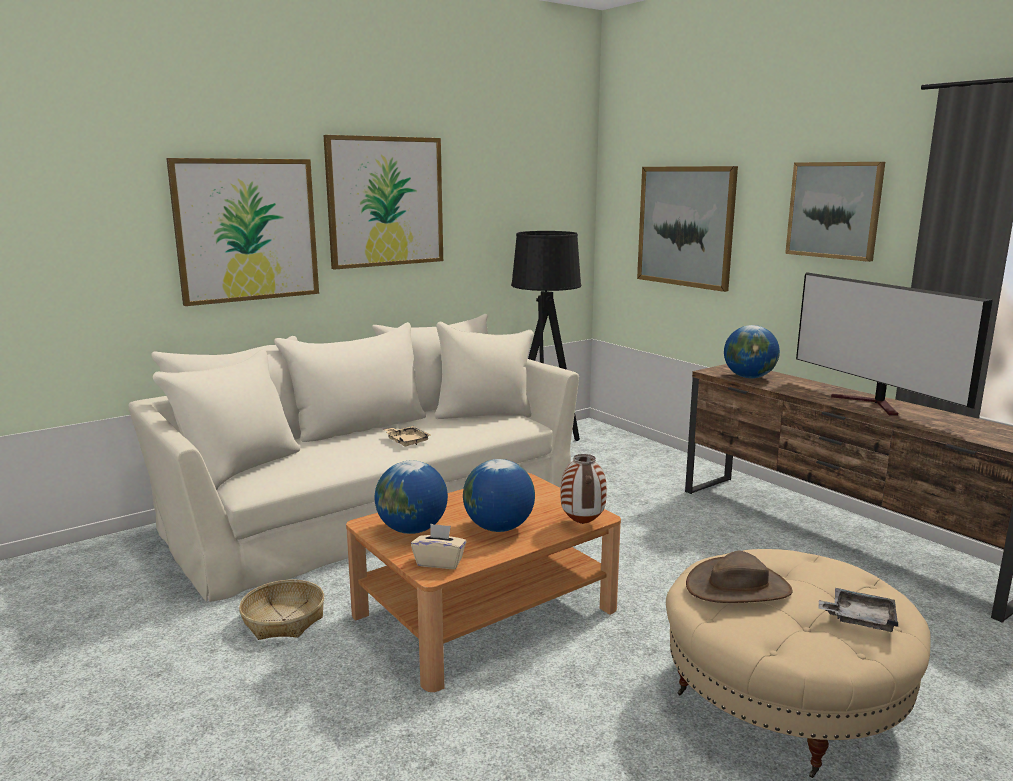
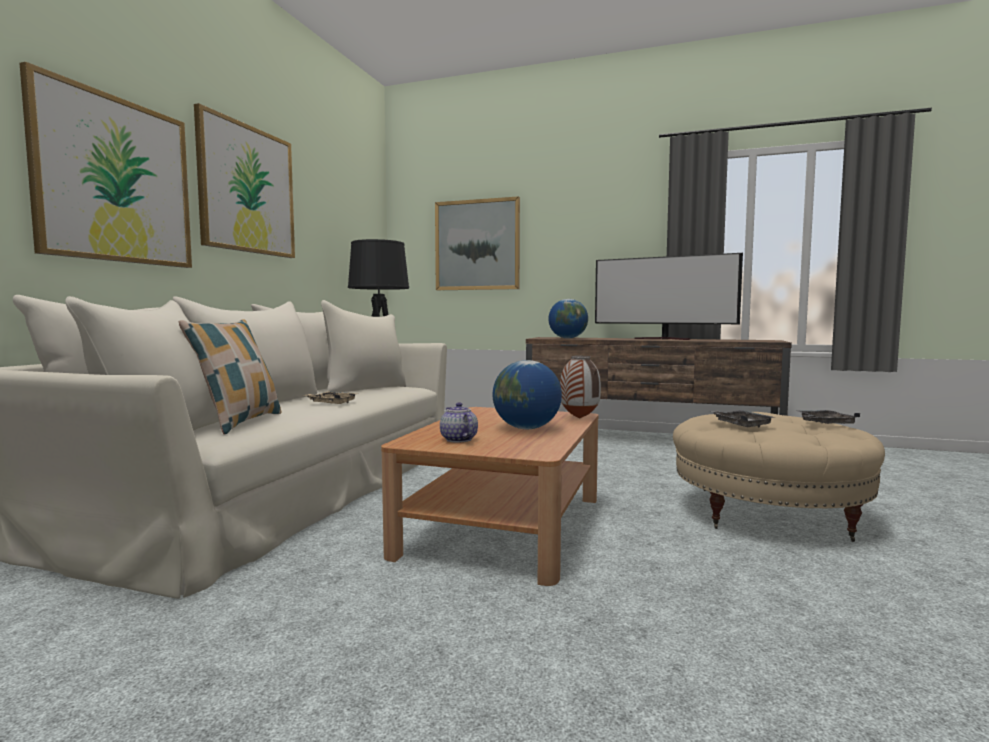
camera: 35 degrees left, 10 degrees down
(283, 620) = (312, 584): basket -> none
(298, 461) = (239, 423): none -> pillow
(412, 530) = (457, 440): globe -> teapot
(439, 562) = (529, 448): beige tissue box -> none
(738, 587) = (741, 425): brown hat -> grey tray
(834, 210) = (599, 222): picture -> none

